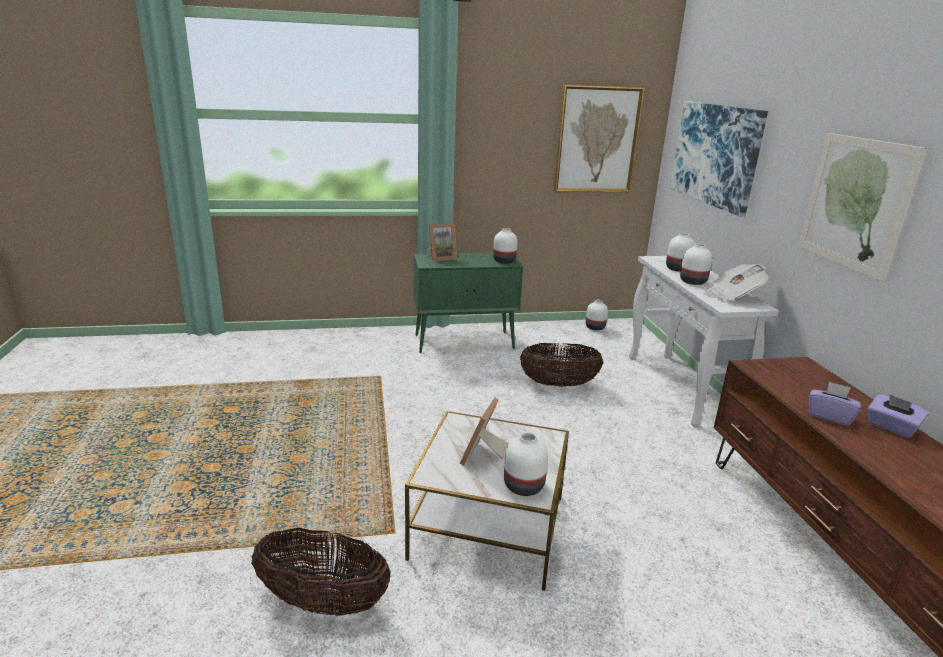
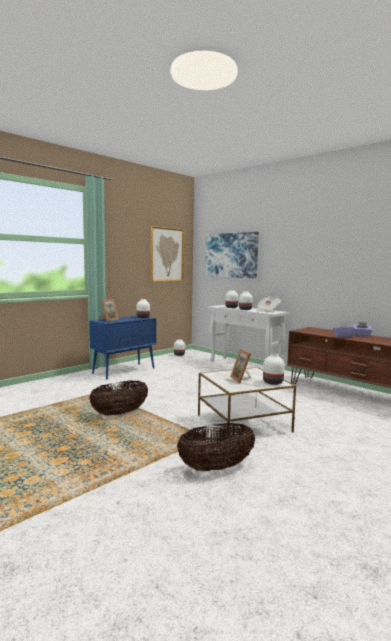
camera: 35 degrees left, 15 degrees down
(465, 342) = (124, 371): green cabinet -> blue cabinet
(558, 384) = (195, 375): basket -> basket (119, 413)
(855, 203) = (313, 259): picture -> none

